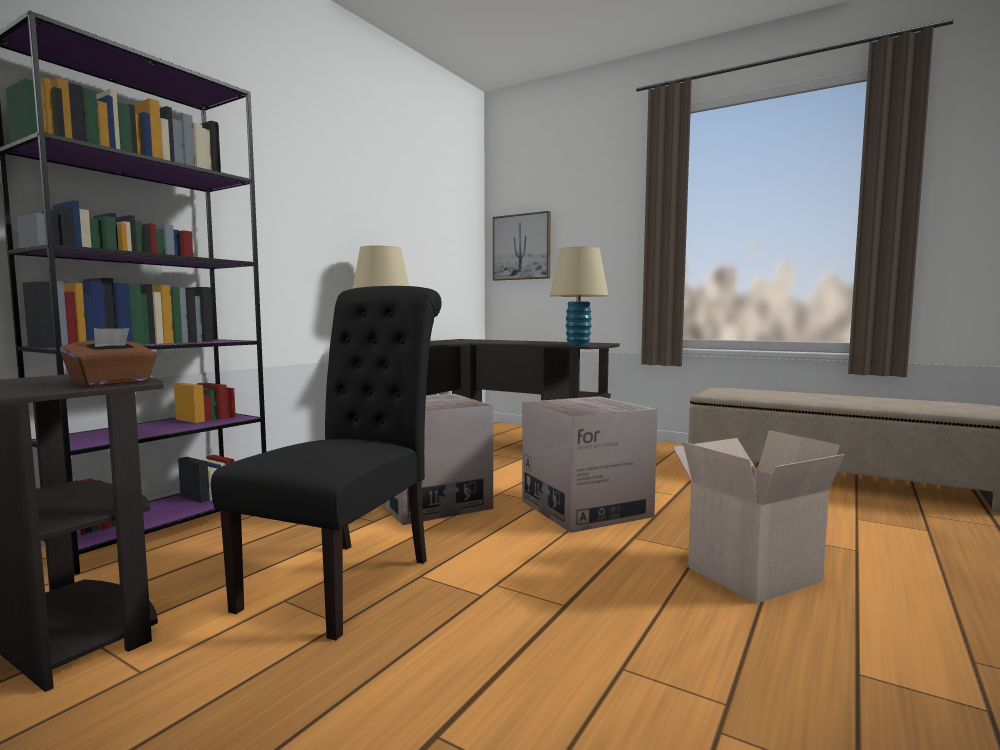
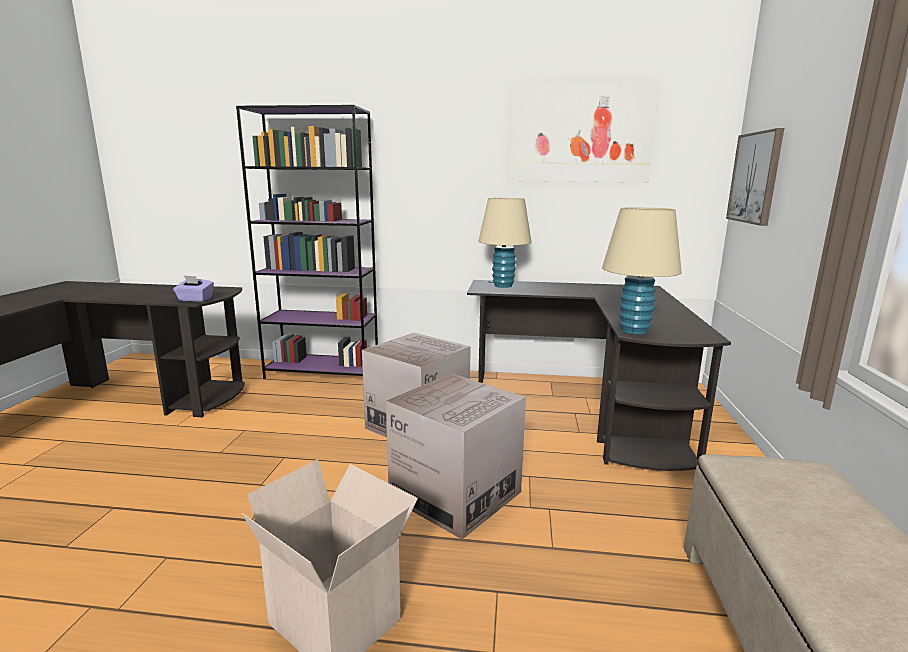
camera: 65 degrees right, 10 degrees up
(112, 382) = (195, 300): brown tissue box -> purple tissue box
(347, 579) = (274, 437): black chair -> none
(404, 194) = (580, 133): none -> picture

